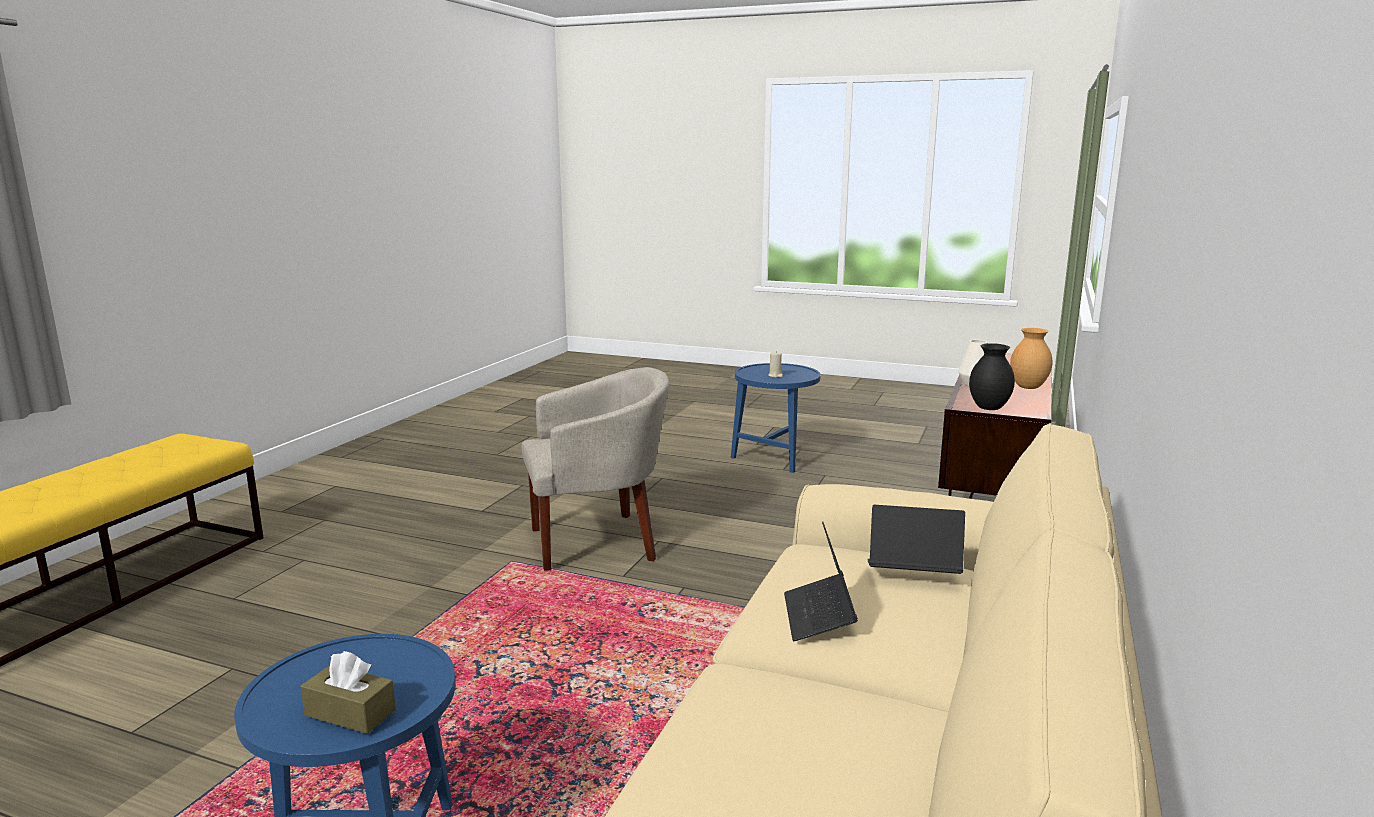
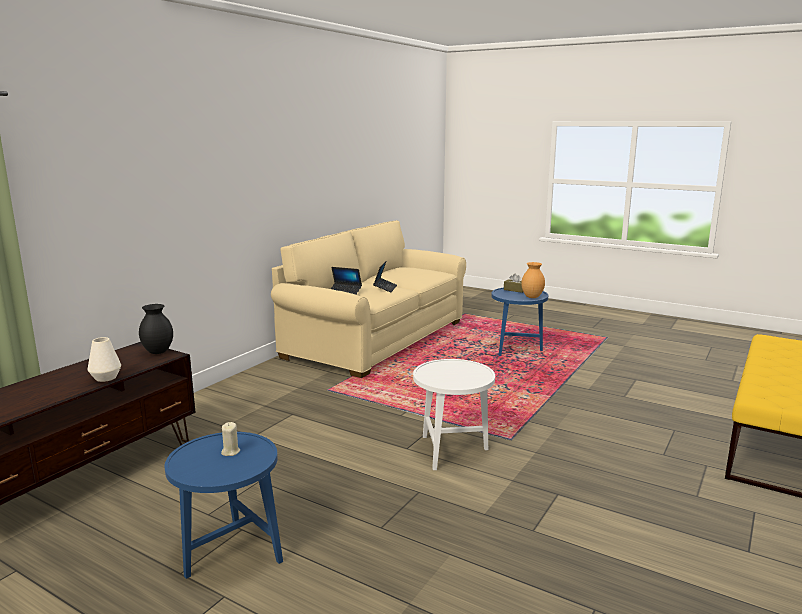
camera: 170 degrees left, 0 degrees up
(597, 542) = (451, 451): beige armchair -> white side table
(1029, 387) = (70, 371): brown vase -> brown vase (531, 297)

